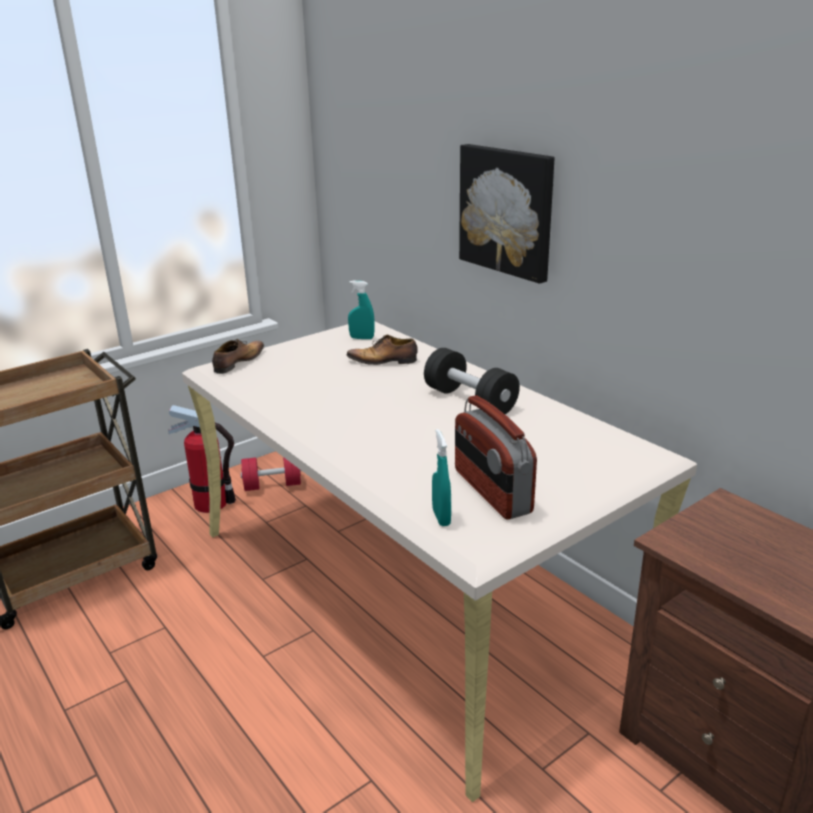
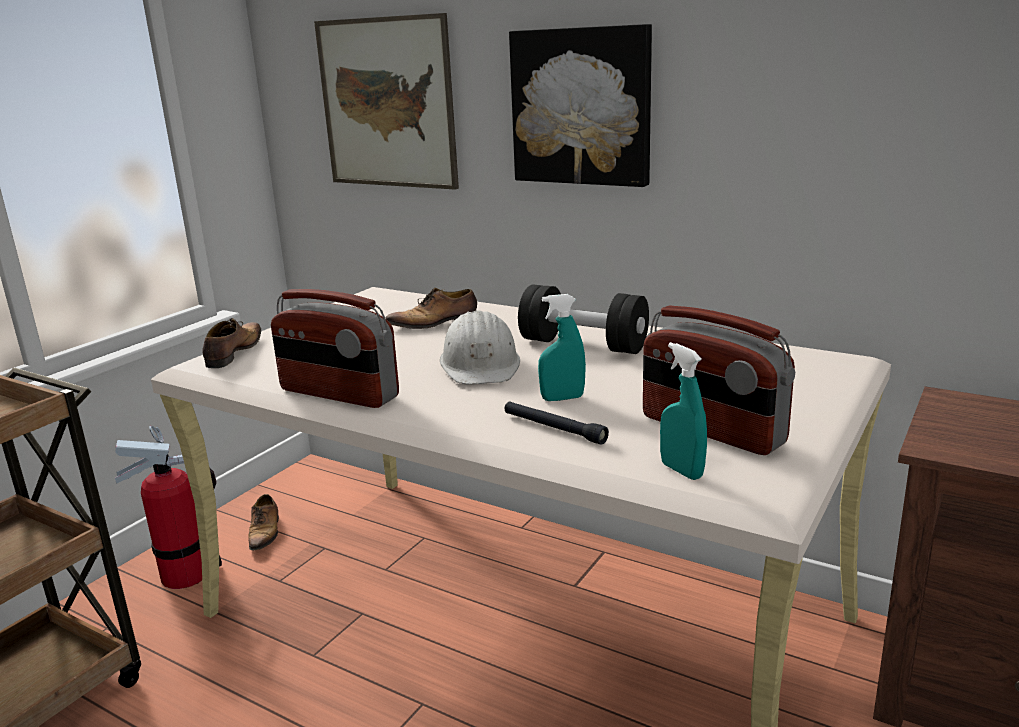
camera: 20 degrees left, 5 degrees down
(272, 485) = (265, 533): red dumbbell -> shoe
(277, 409) = (338, 394): none -> radio
(362, 338) = (384, 305): turquoise spray bottle -> turquoise spray bottle (562, 398)
(385, 404) = (481, 364): none -> white hard hat
(387, 182) = (387, 103): none -> picture
(388, 466) = (553, 429): none -> black flashlight

